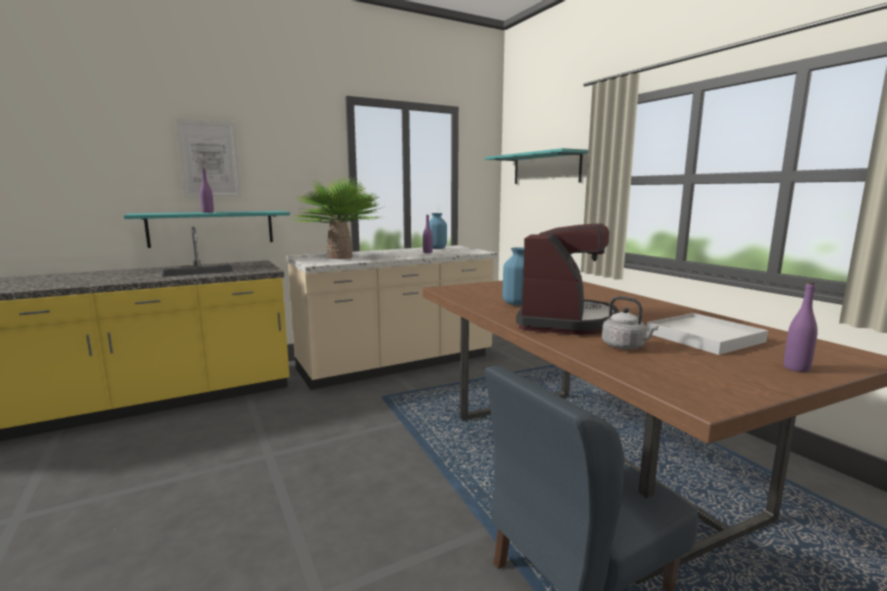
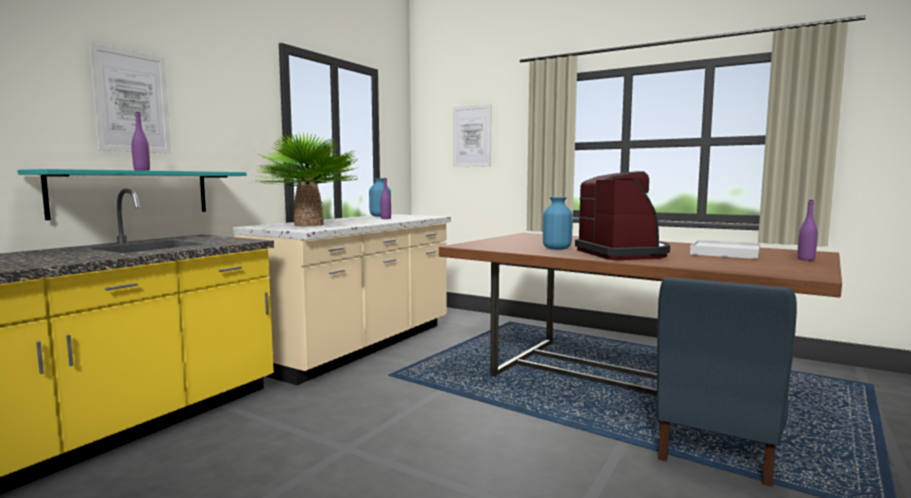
camera: 30 degrees left, 5 degrees down
(546, 169) = (472, 136): turquoise shelf -> picture
(625, 347) = (702, 261): grey kettle -> none

